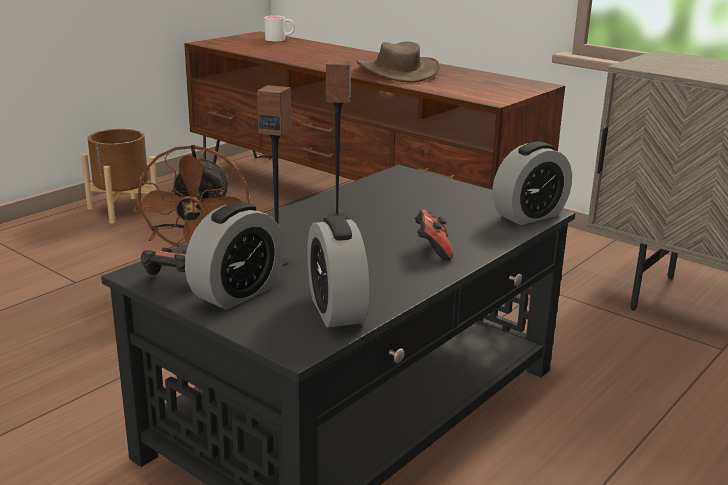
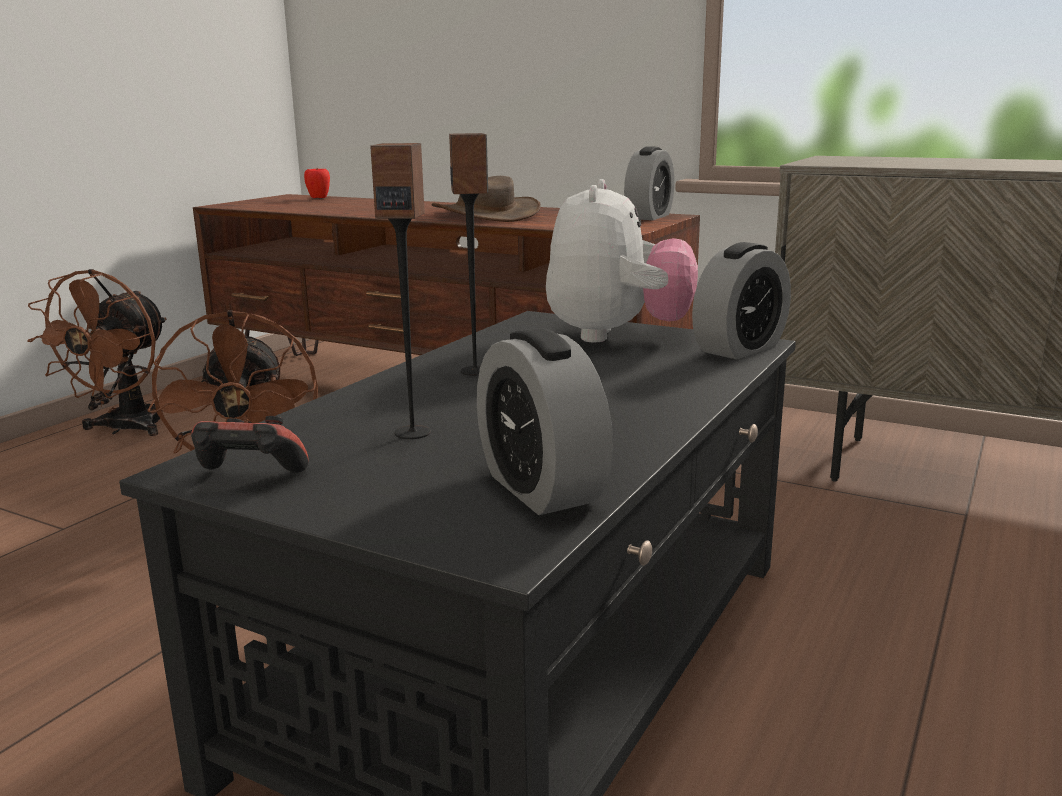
camera: 10 degrees left, 5 degrees down
(123, 209) = (124, 429): brown planter -> brown fan
(237, 293) = (365, 481): alarm clock -> alarm clock (649, 217)
(280, 39) = (318, 198): white mug -> apple
(432, 250) = (637, 397): game controller -> none
(449, 195) = (617, 336): none -> plush toy

